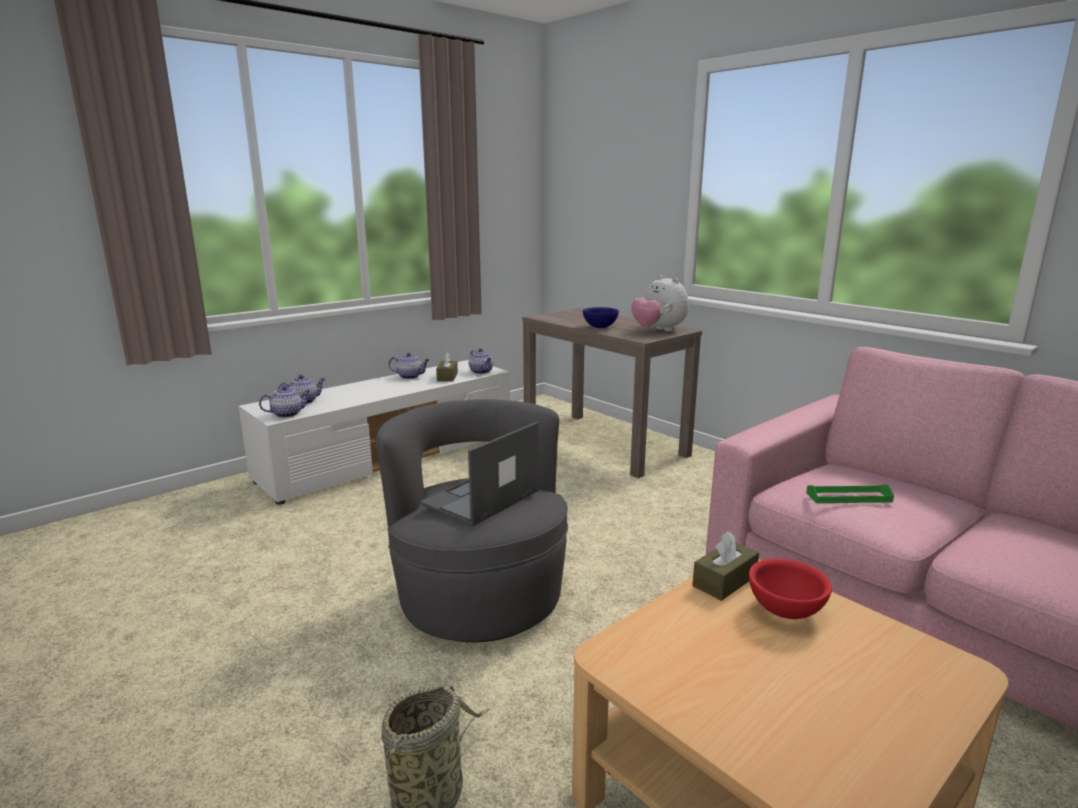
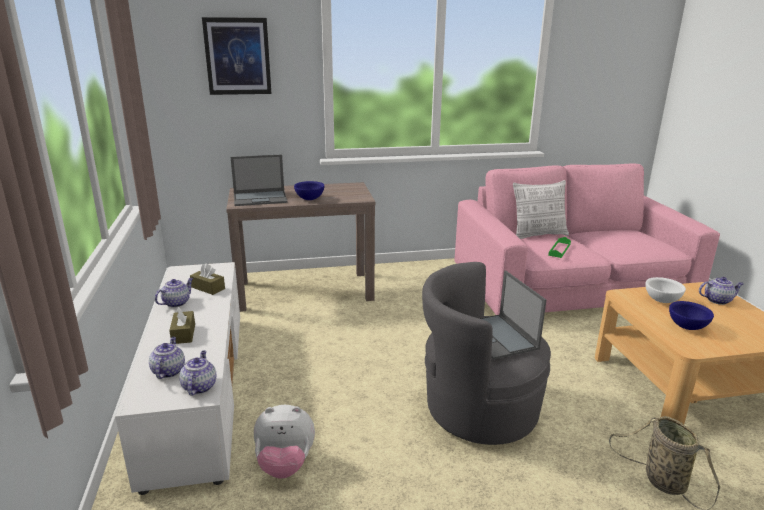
camera: 60 degrees left, 5 degrees up
(481, 372) = (217, 271): teapot -> teapot (717, 300)
(569, 317) = (261, 198): none -> laptop
(614, 165) = (237, 56): none -> picture
(658, 330) = (346, 189): plush toy -> plush toy (285, 465)
(704, 647) = (687, 326): none -> blue bowl
(724, 581) = (632, 303): brown tissue box -> brown tissue box (183, 334)
(786, 610) = (661, 300): red bowl -> white bowl
(899, 481) = (538, 235): none -> pillow

